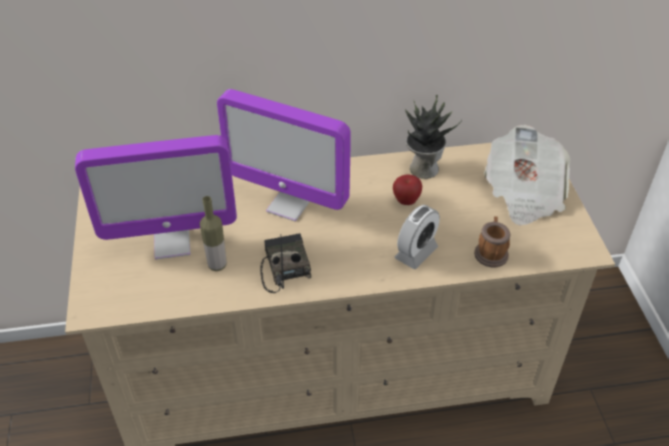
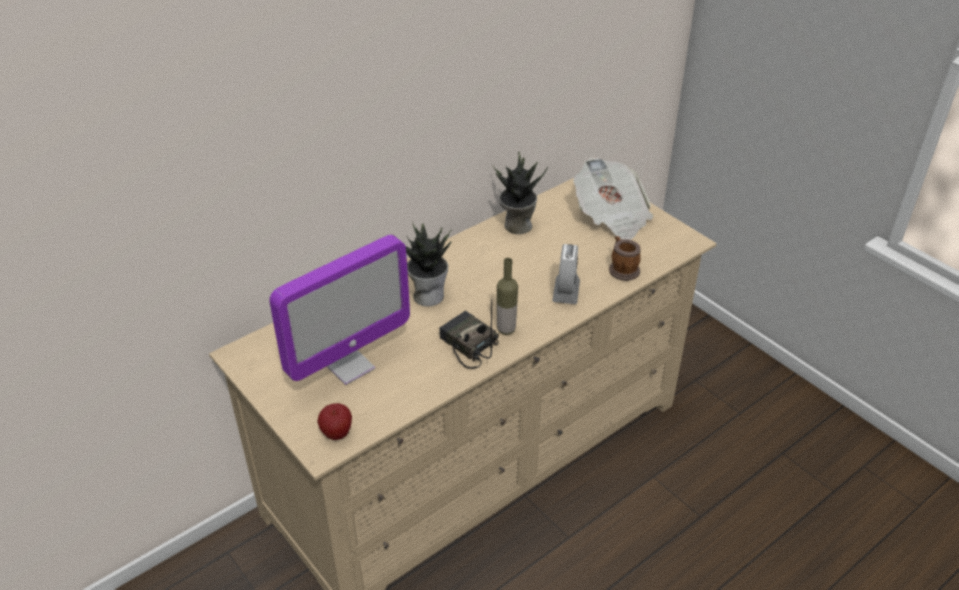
camera: 30 degrees left, 5 degrees down
(217, 265) = (407, 366): bottle -> bottle (506, 329)
(289, 205) = (428, 295): monitor -> potted plant
(406, 201) = (525, 256): apple -> apple (337, 434)

